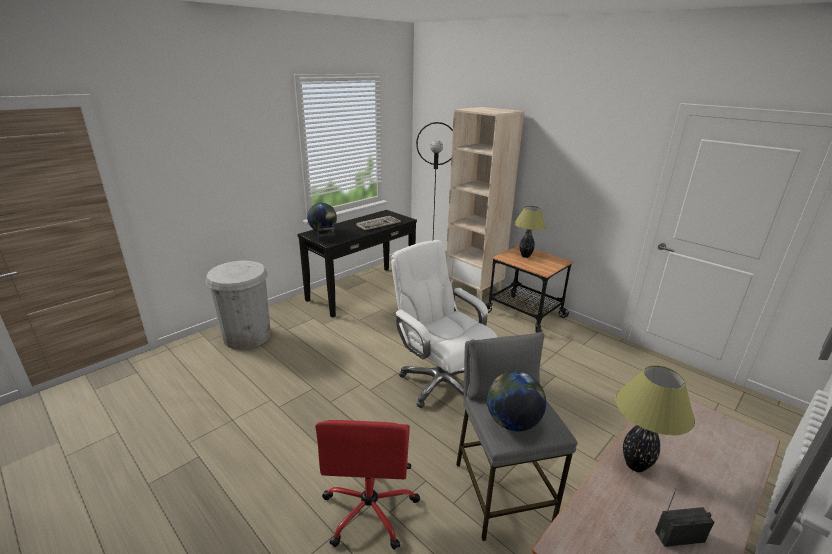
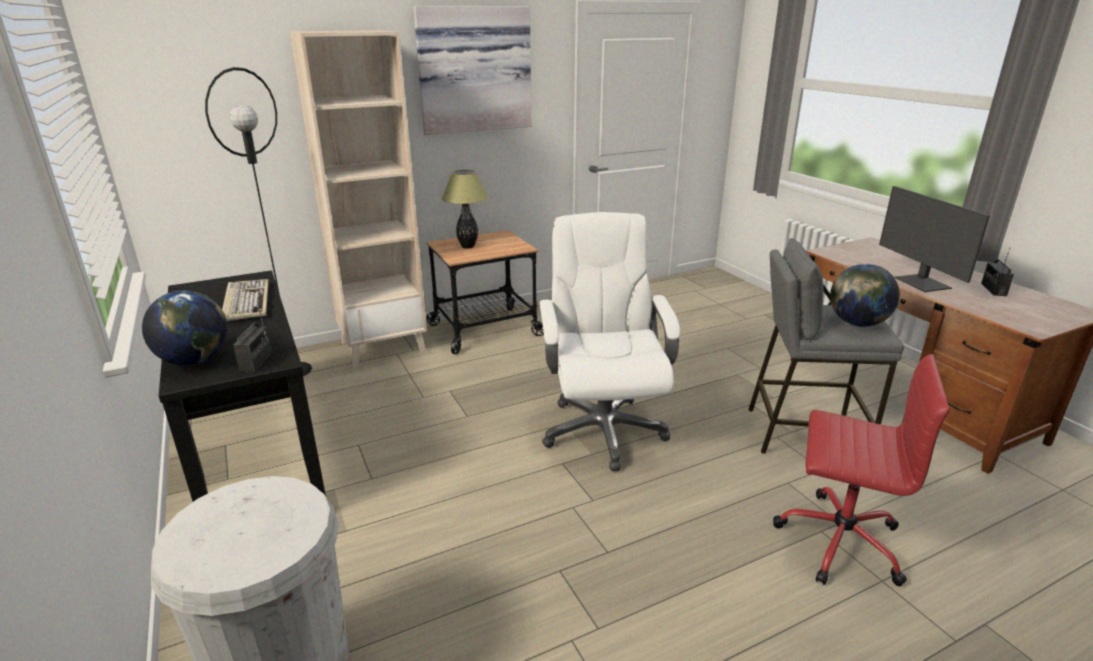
camera: 70 degrees left, 0 degrees up
(440, 382) = (602, 430): white office chair -> white office chair turned 105 degrees clockwise
(578, 144) = (474, 70): none -> picture
(635, 465) = (921, 283): table lamp -> monitor

